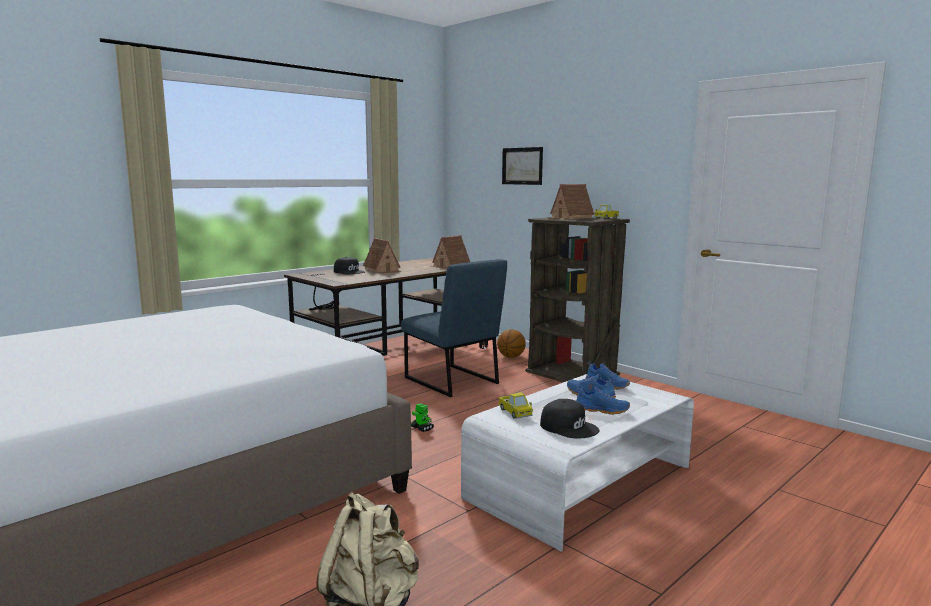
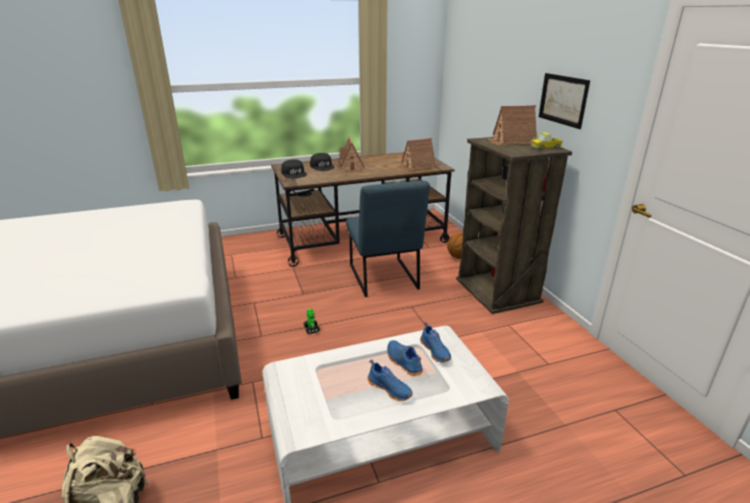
camera: 25 degrees right, 15 degrees up
(515, 413) = (311, 369): toy truck -> none
(522, 166) = (497, 72): picture -> picture (563, 100)
(569, 427) = (334, 405): black cap -> black cap (294, 174)

